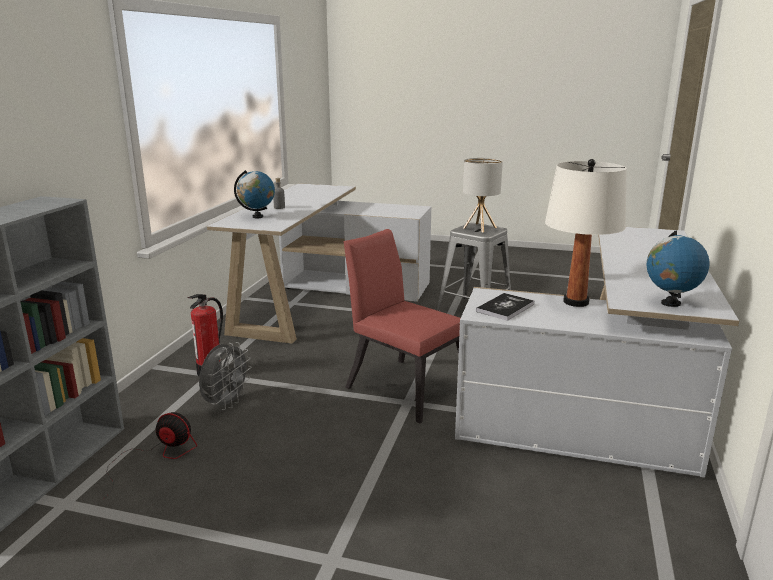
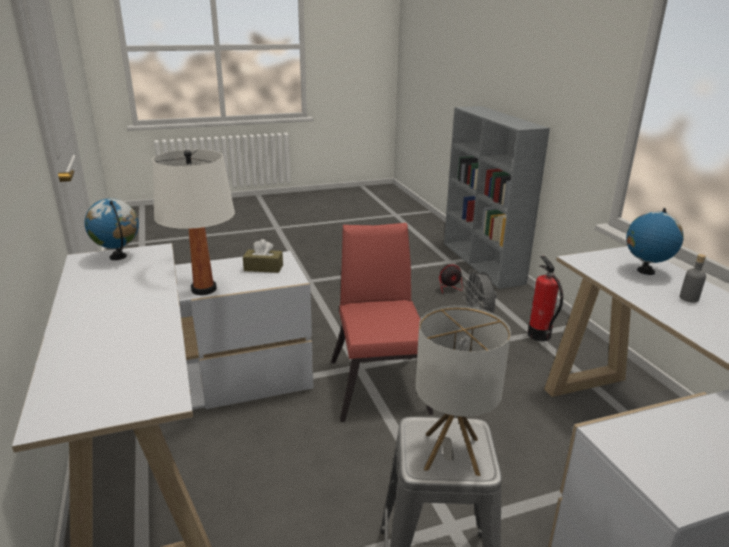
camera: 145 degrees right, 5 degrees up
(404, 386) = (379, 381): red chair -> red chair turned 105 degrees counterclockwise
(505, 308) = (263, 268): book -> brown tissue box

